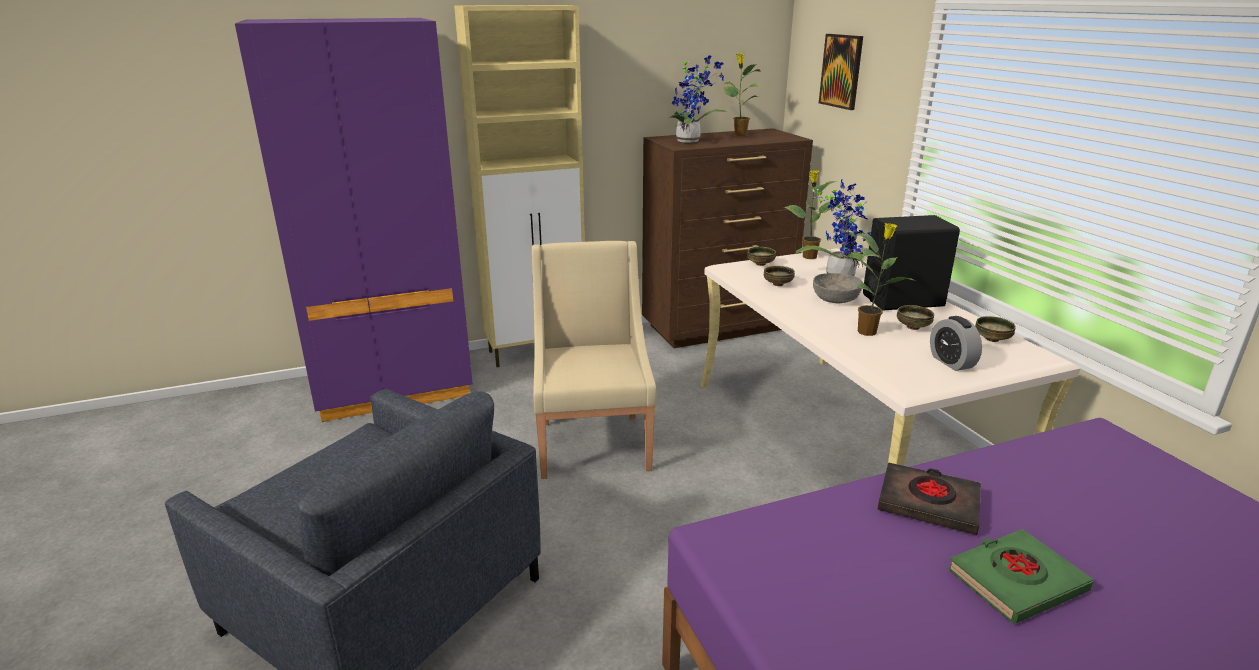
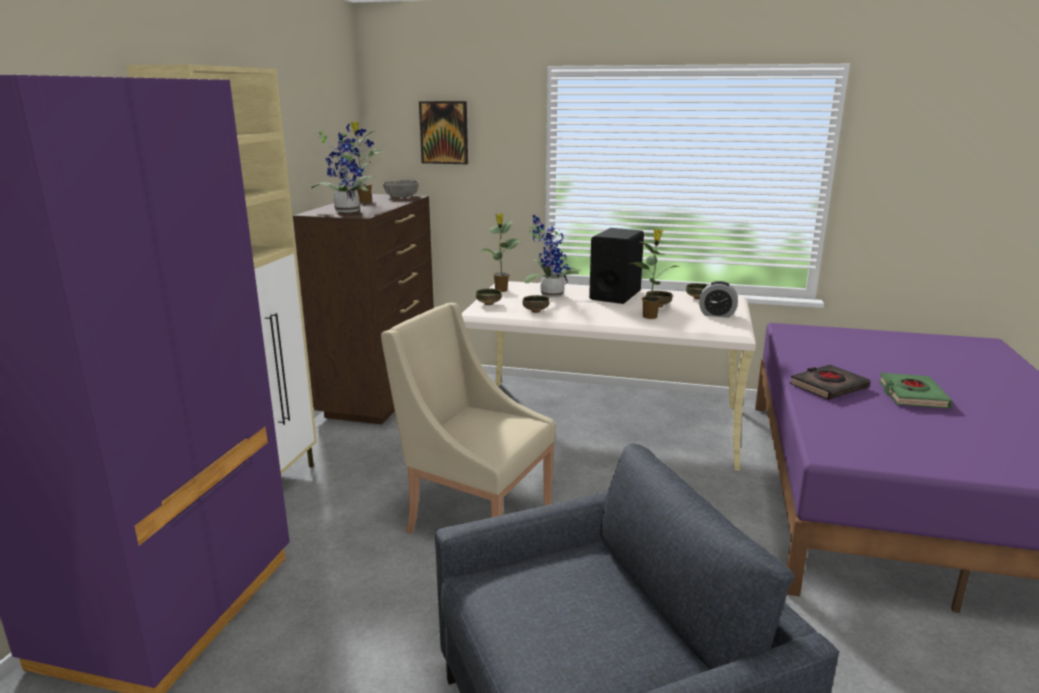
camera: 55 degrees left, 5 degrees down
(835, 299) = (587, 307): grey bowl -> grey bowl (401, 196)

